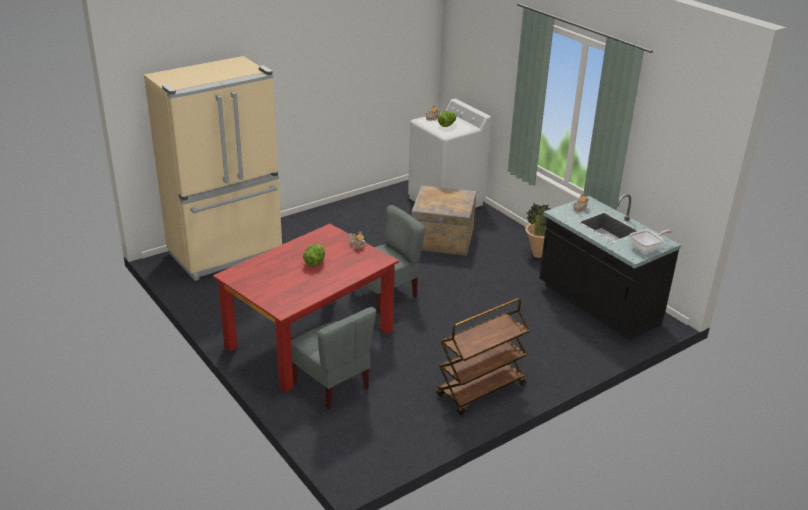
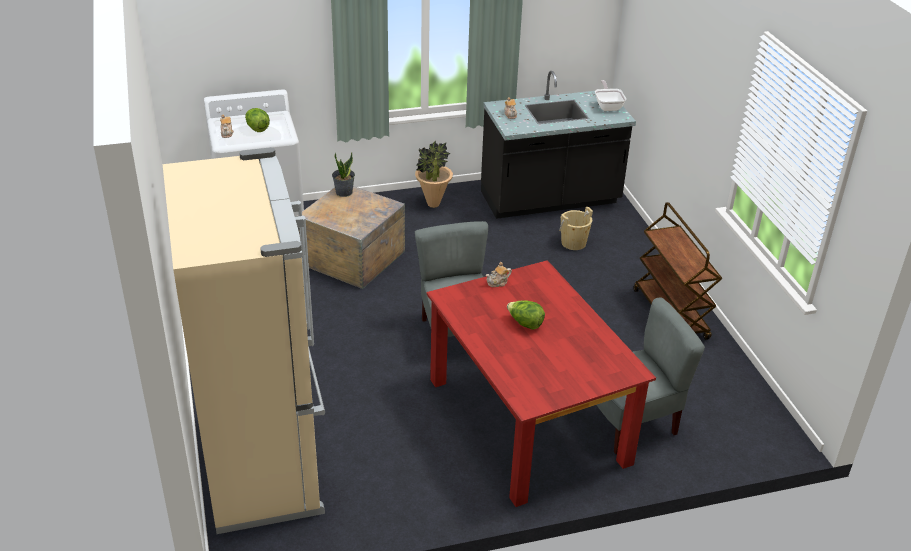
camera: 70 degrees left, 5 degrees up
(463, 194) = (344, 192): none -> potted plant
(543, 326) = (573, 243): none -> beige bucket

